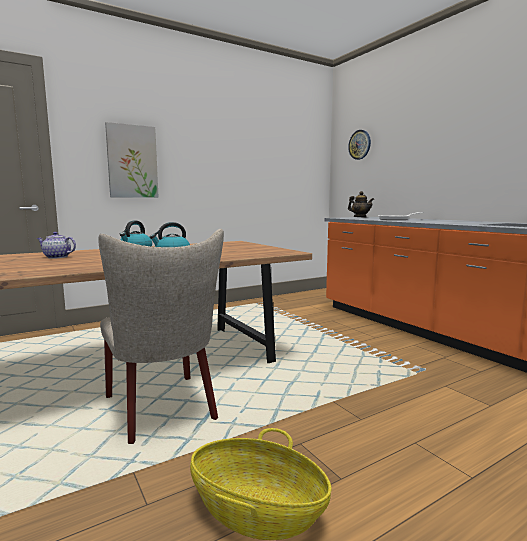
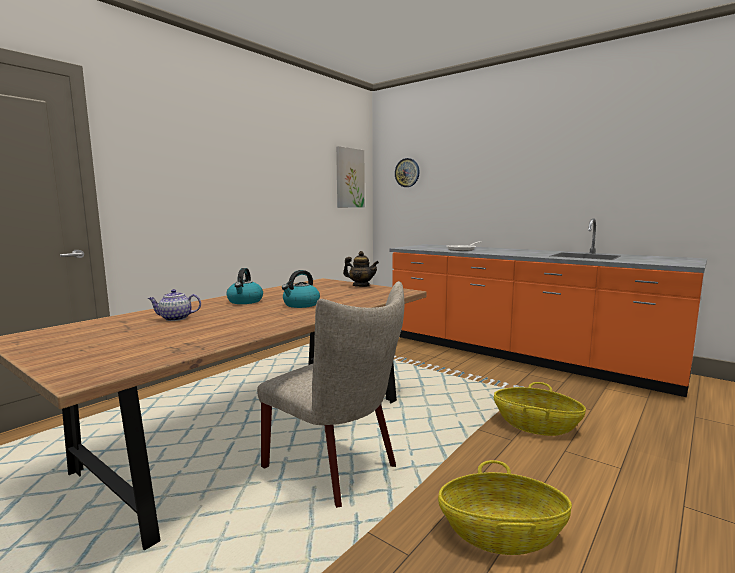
camera: 20 degrees left, 0 degrees up
(132, 161) = (187, 192): picture -> picture (349, 178)
(360, 217) = (420, 246): teapot -> teapot (361, 286)
(403, 410) = (536, 425): none -> basket

